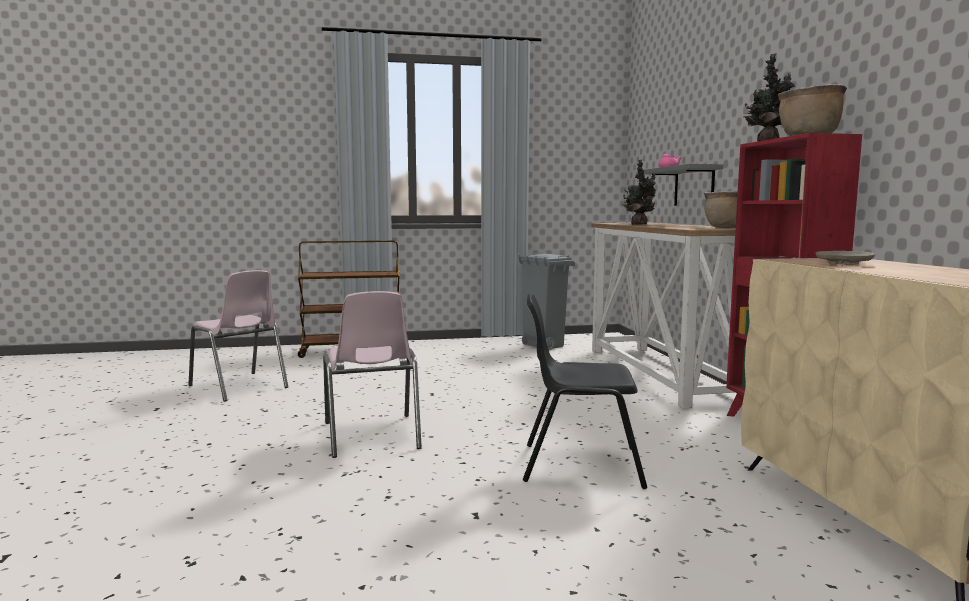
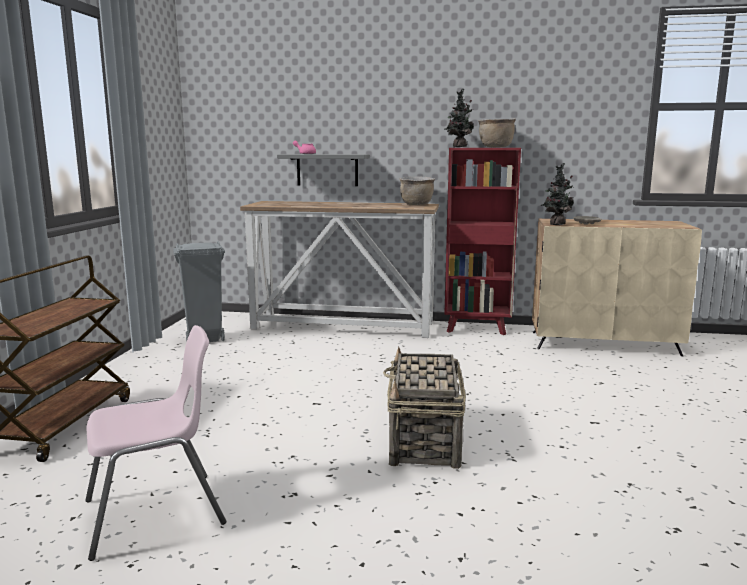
camera: 70 degrees left, 5 degrees up
(371, 436) = (424, 441): pink chair -> basket
(579, 464) = (518, 382): black chair -> none
(639, 224) = (320, 205): potted plant -> potted plant (555, 224)

